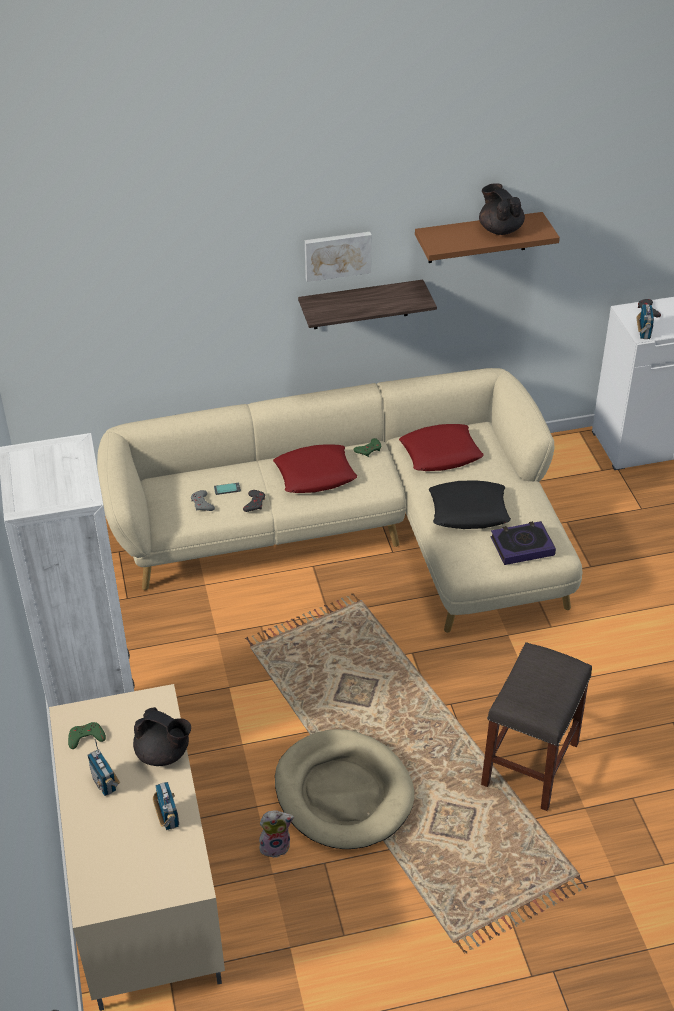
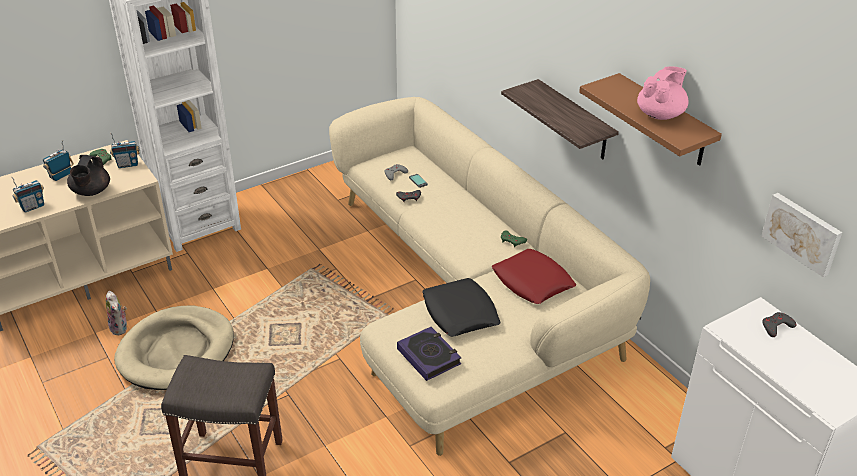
camera: 70 degrees right, 5 degrees down
(315, 475) = (461, 219): red pillow -> none
(337, 255) = (565, 58): picture -> picture (802, 233)
(500, 229) = (660, 114): black teapot -> pink teapot
(643, 333) = (728, 329): radio -> radio (128, 164)

